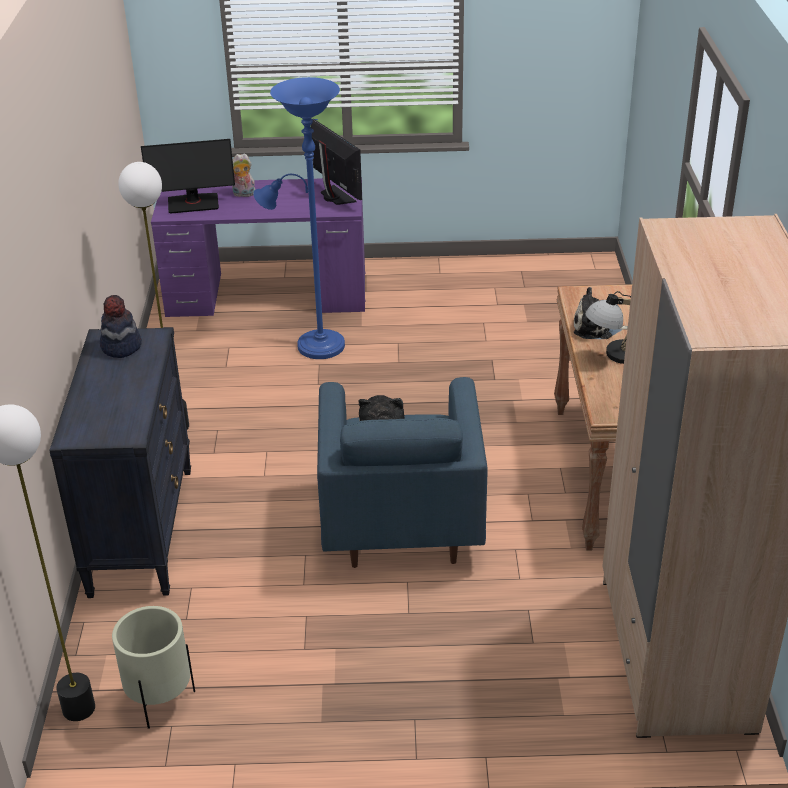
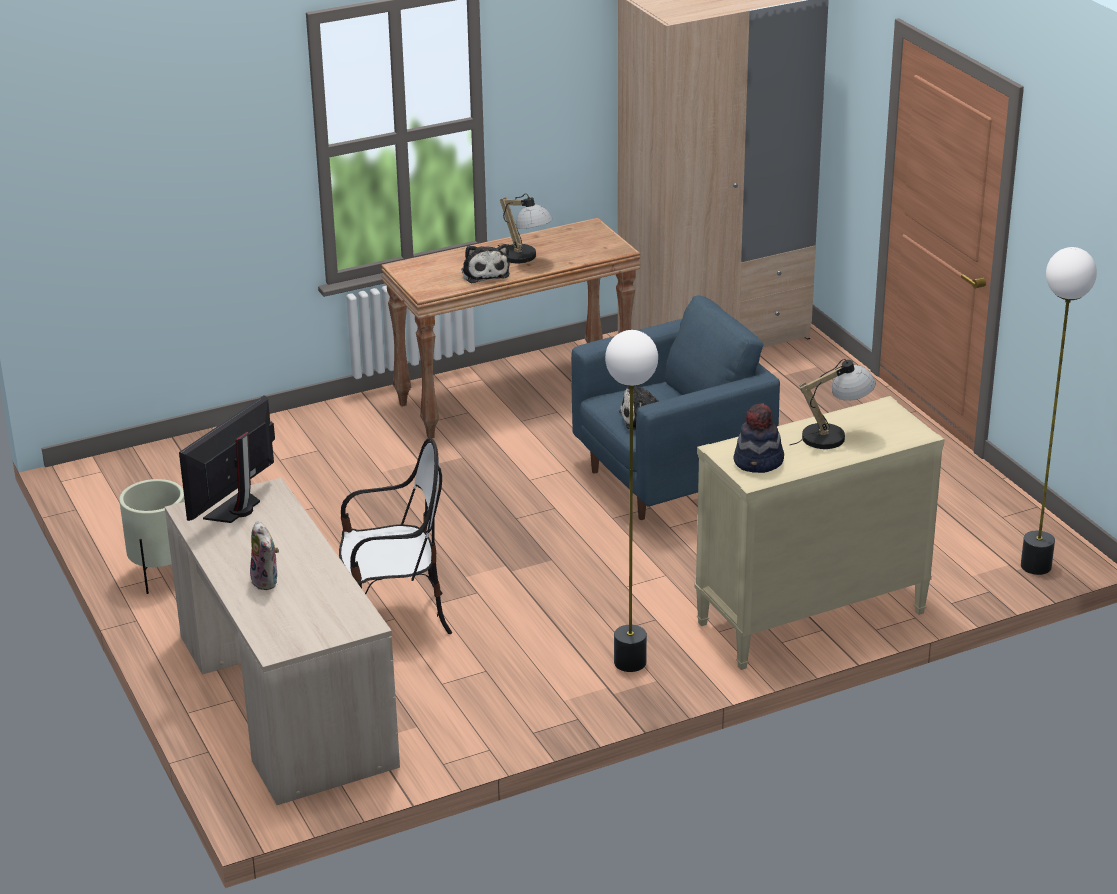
camera: 115 degrees left, 5 degrees down
(116, 394) = (834, 436): none -> table lamp
(141, 530) = (810, 619): black dresser -> beige dresser
(161, 700) = (985, 530): beige planter -> beige planter (161, 575)
(193, 203) = (317, 613): monitor -> none
(268, 293) = (286, 698): purple desk -> beige desk
(314, 345) = (396, 620): blue floor lamp -> chair

